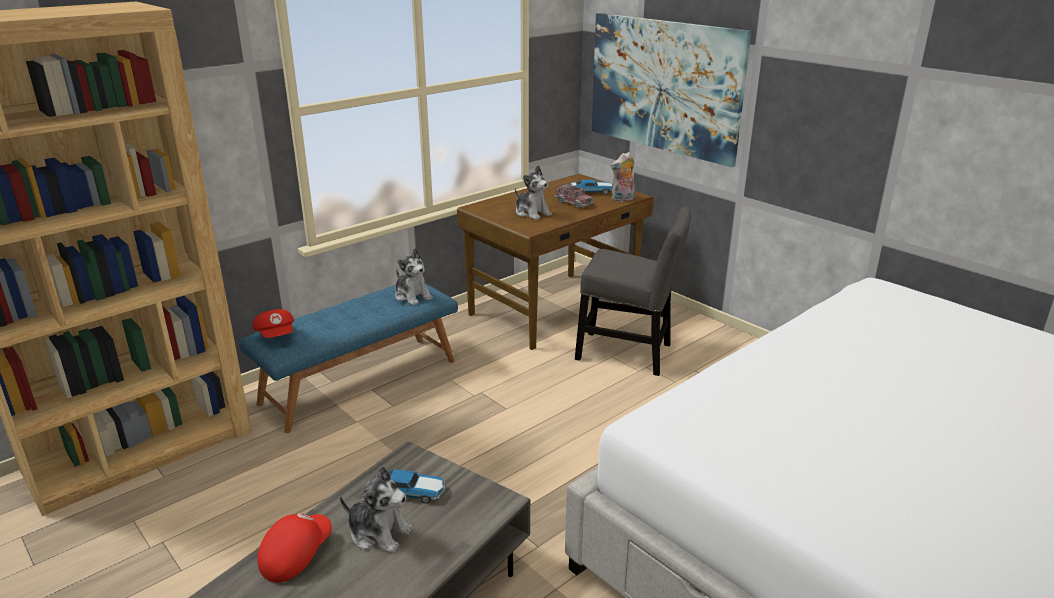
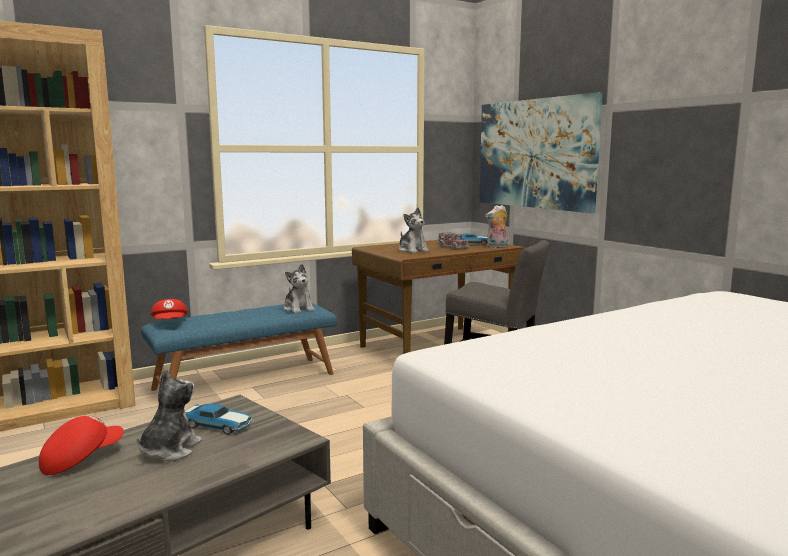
camera: 10 degrees right, 15 degrees down
(379, 533) = (169, 450): plush toy -> plush toy turned 105 degrees counterclockwise

